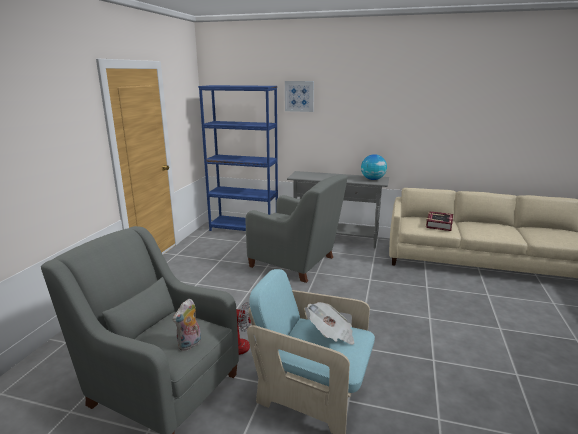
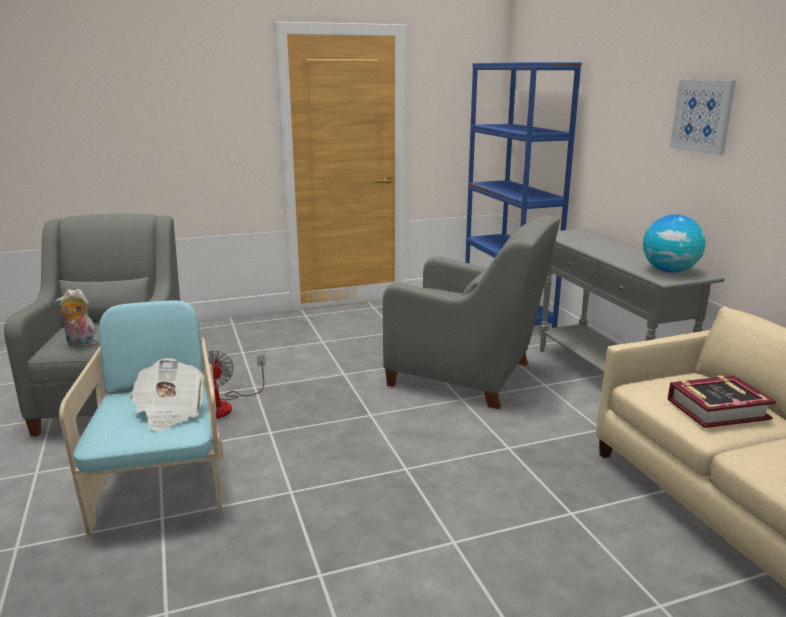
camera: 55 degrees right, 0 degrees up
(295, 263) = (466, 375): grey armchair -> grey armchair turned 60 degrees counterclockwise
(299, 96) = (609, 82): picture -> picture (702, 116)

